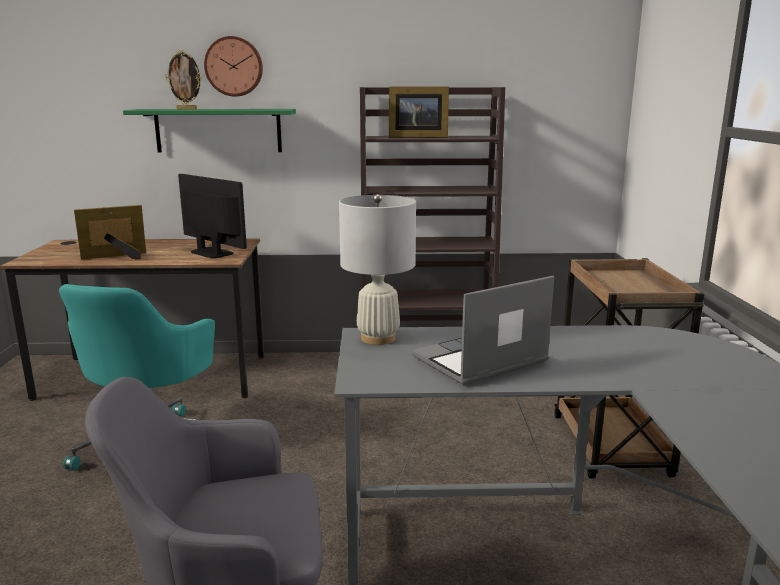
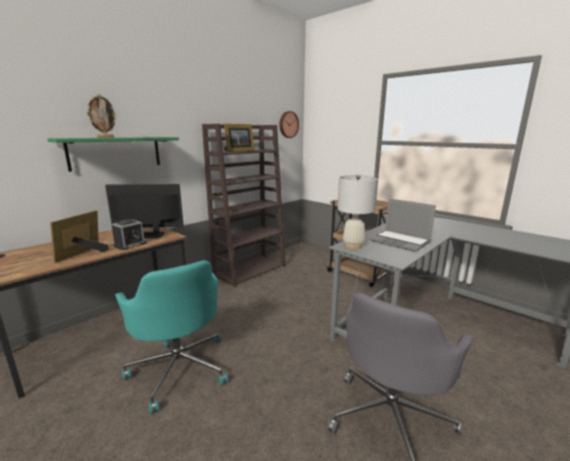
camera: 45 degrees left, 0 degrees up
(170, 259) = (130, 244): none -> alarm clock
(234, 66) = (124, 108): wall clock -> wall clock (288, 124)
(479, 361) = (401, 242): laptop -> laptop turned 60 degrees counterclockwise

